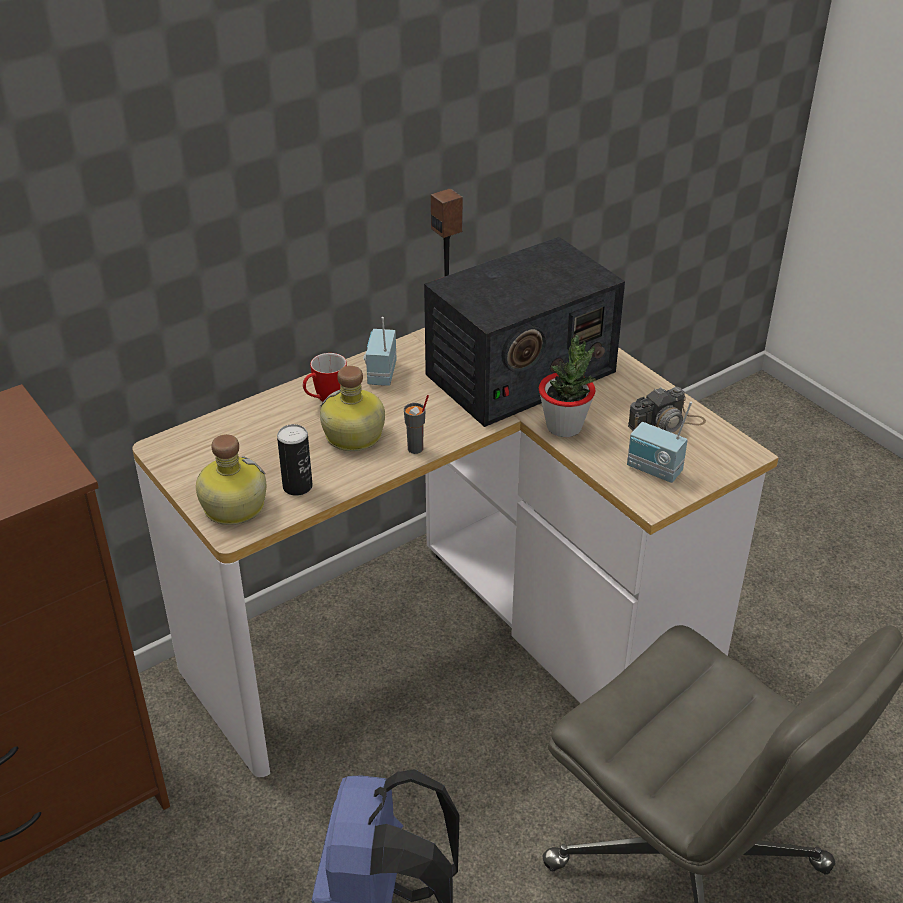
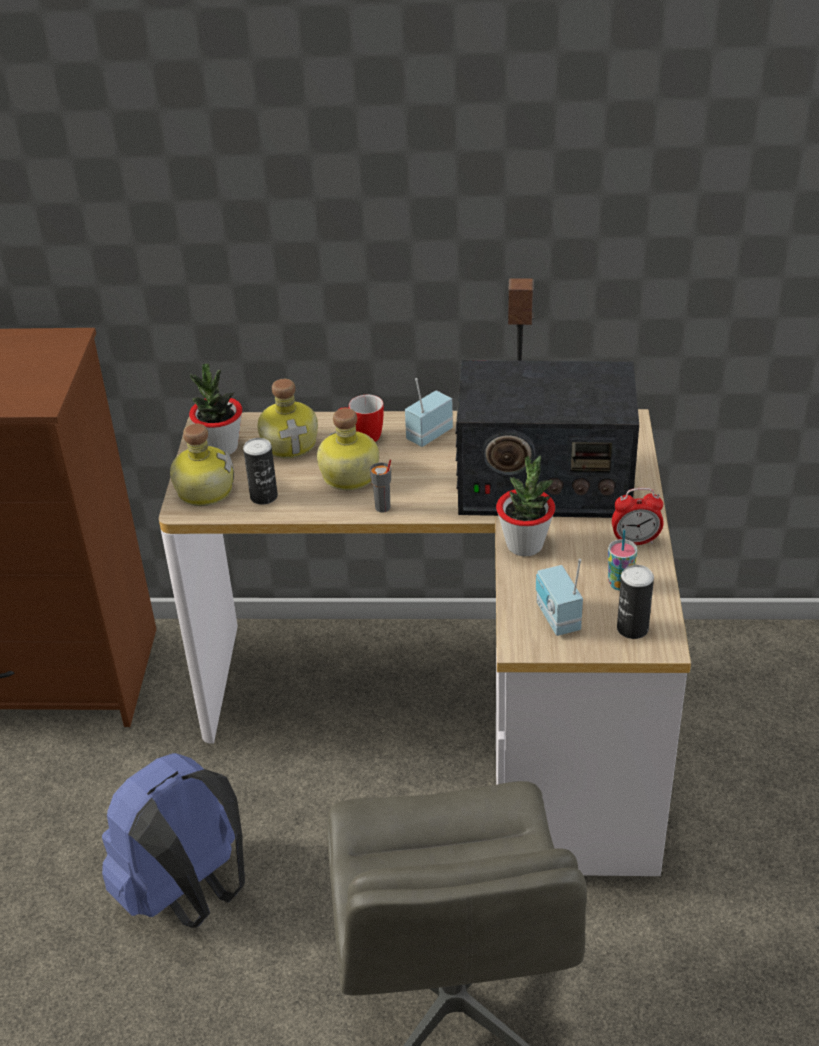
camera: 40 degrees right, 0 degrees up
(202, 463) = (221, 448): none -> potted plant
(266, 431) = (291, 443): none -> bottle
(639, 387) = (635, 541): none -> alarm clock
(666, 424) = (619, 584): camera -> cup
(713, 452) = (632, 628): none -> can

